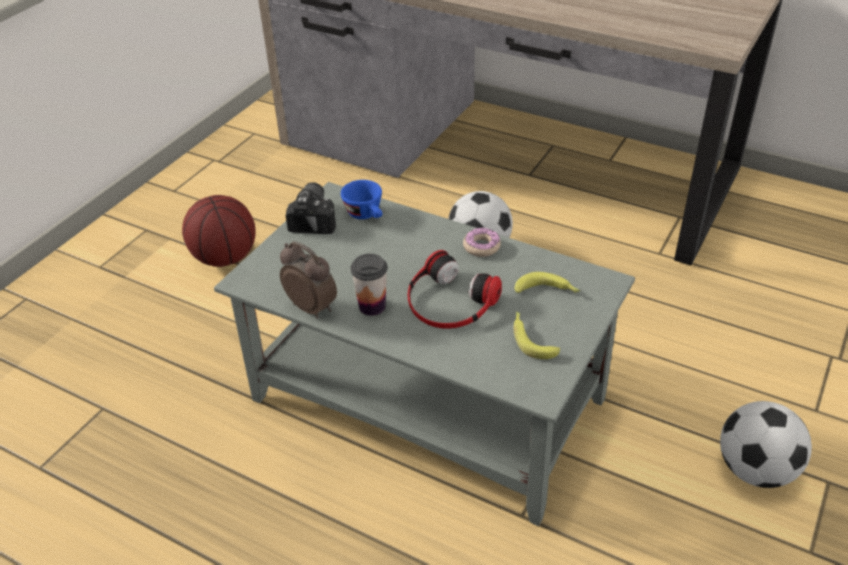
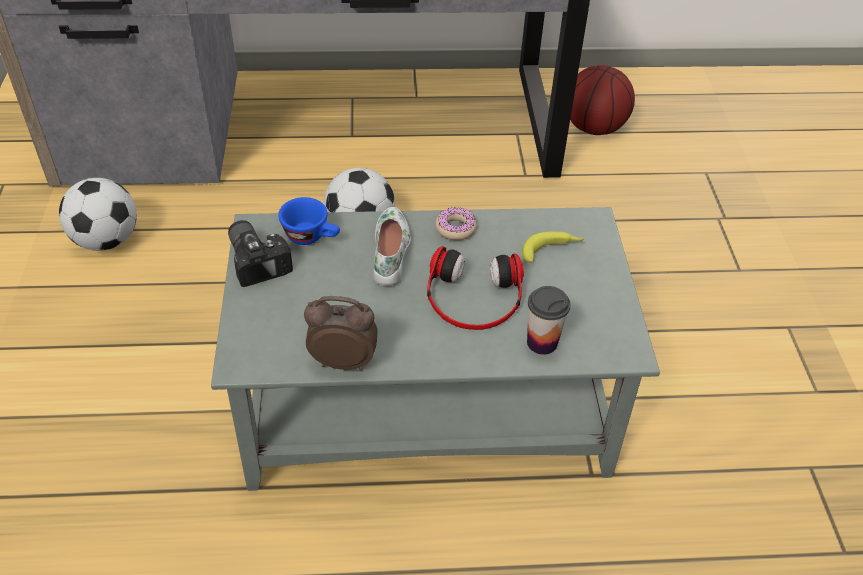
camera: 35 degrees left, 5 degrees up
(225, 257) = (85, 344): basketball -> basketball (594, 127)
(372, 306) = (404, 334): cup -> cup (542, 342)
(415, 246) = (391, 252): none -> white shoe
(531, 339) = (577, 304): banana -> none
(755, 470) = (734, 342): football -> football (106, 240)

